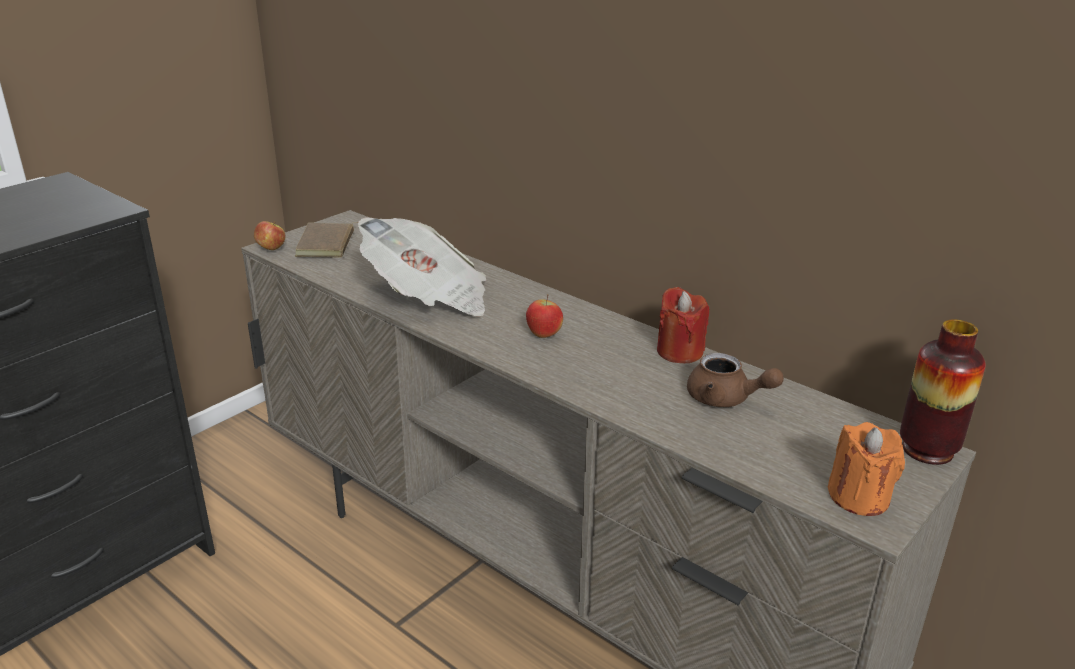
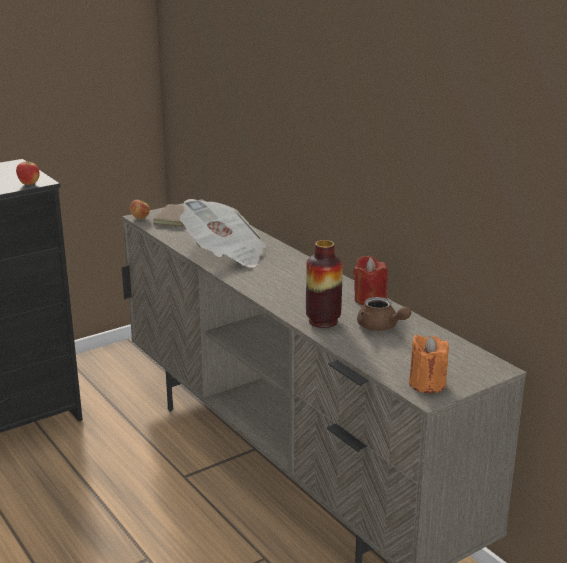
camera: 15 degrees right, 5 degrees down
(543, 335) = (286, 282): apple -> apple (29, 184)
(927, 450) = (493, 367): vase -> vase (323, 321)

